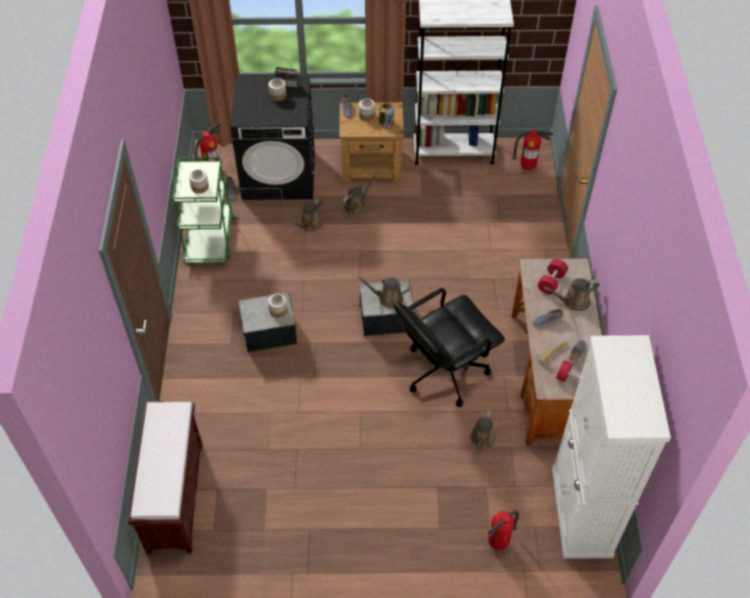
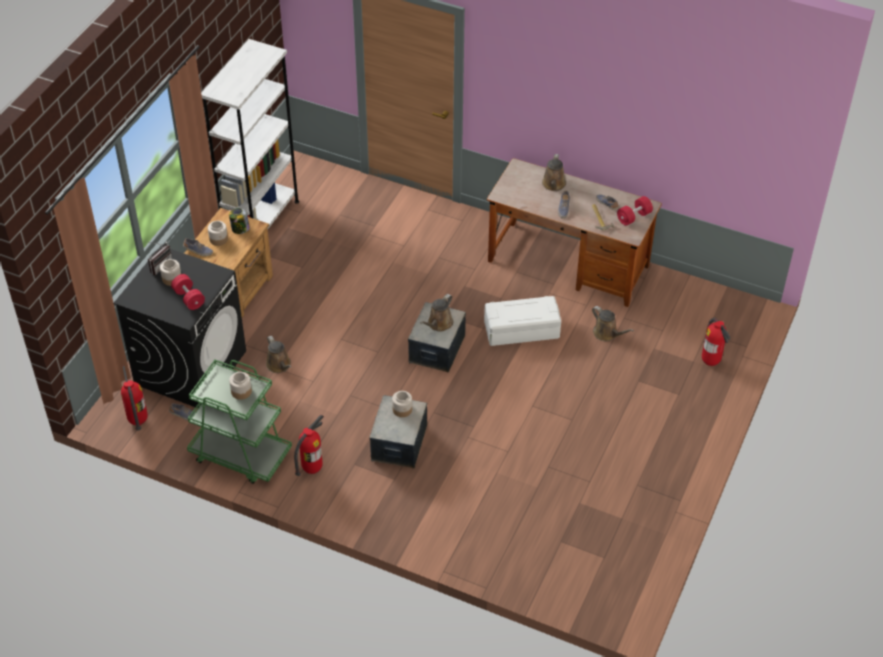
camera: 65 degrees left, 5 degrees down
(174, 495) = (551, 578): brown bench -> none
(357, 205) = (280, 320): brown watering can -> none
(444, 371) = (521, 330): black office chair -> white storage box
(528, 167) = (321, 180): fire extinguisher -> fire extinguisher (312, 469)
(551, 282) = (524, 189): red dumbbell -> red dumbbell (189, 298)
(581, 512) = (706, 299): white cabinet -> none

